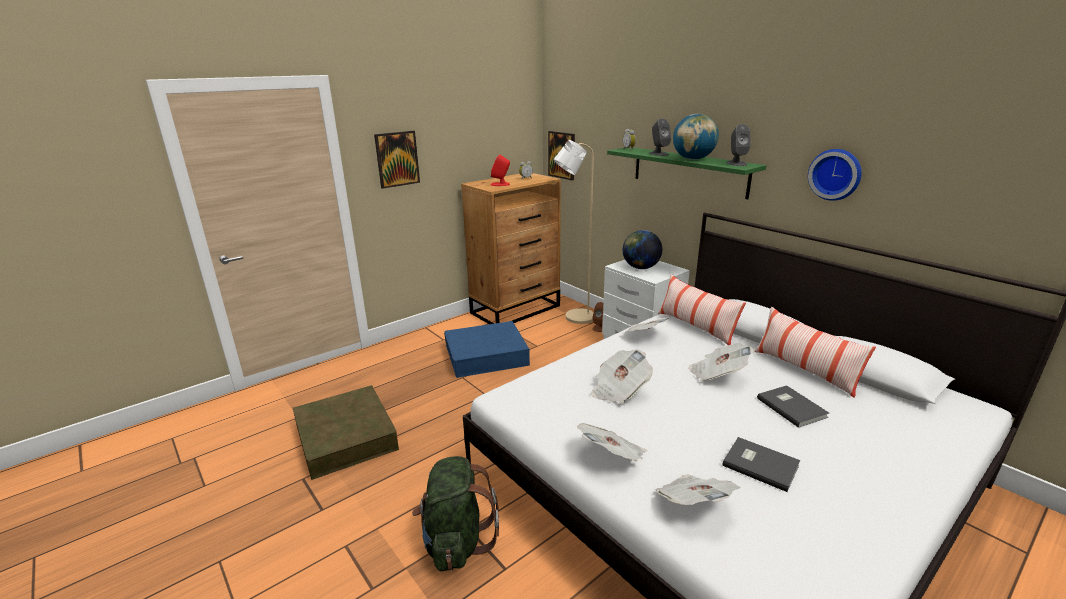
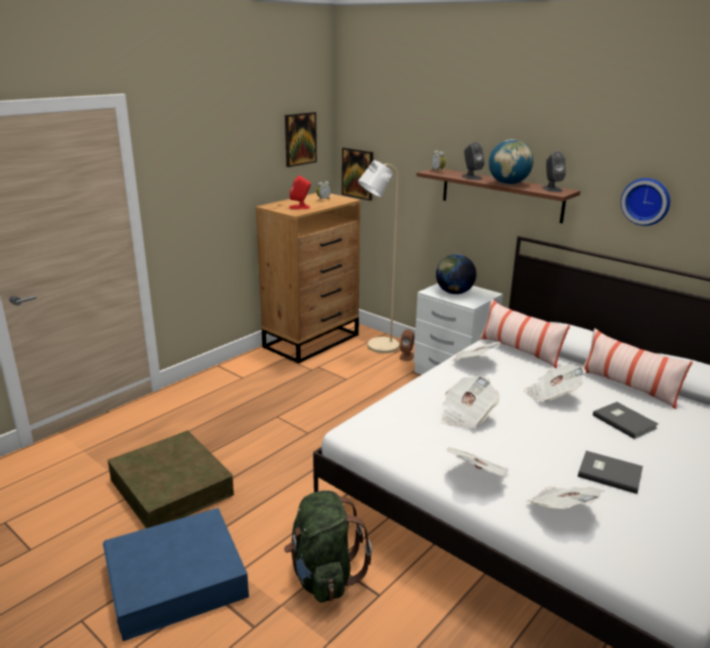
camera: 10 degrees left, 0 degrees up
(397, 159) = (192, 182): picture -> picture (300, 139)
(486, 355) = (295, 392): blue storage box -> blue storage box (176, 580)
(689, 171) = (501, 194): green shelf -> brown shelf

